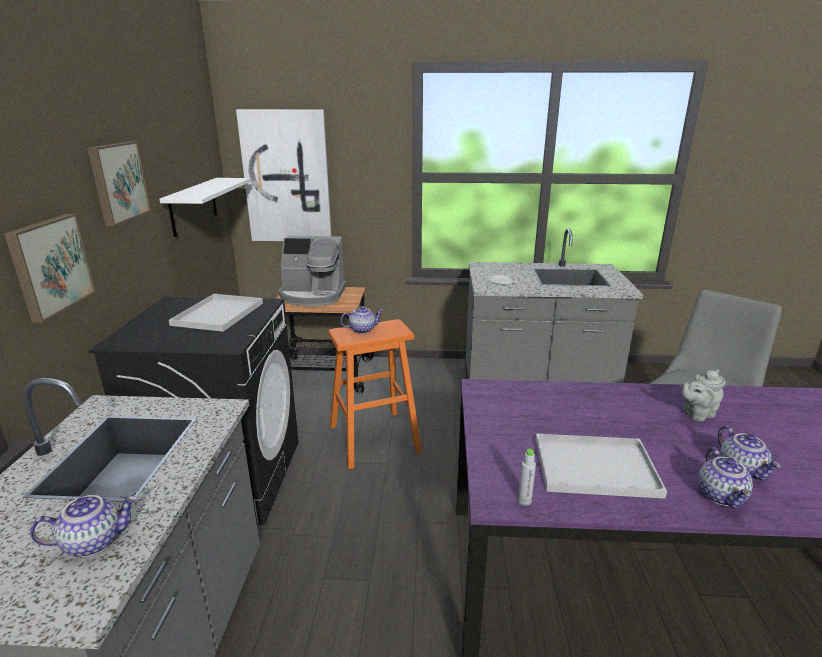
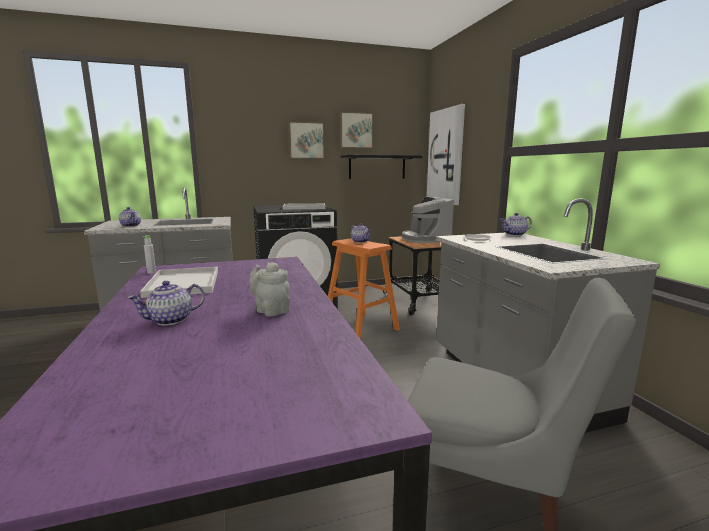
camera: 70 degrees right, 10 degrees down
(50, 265) = (247, 165): picture -> picture (356, 130)
(193, 206) = (377, 167): white shelf -> black shelf
(722, 496) = (136, 312): teapot -> teapot (515, 234)

